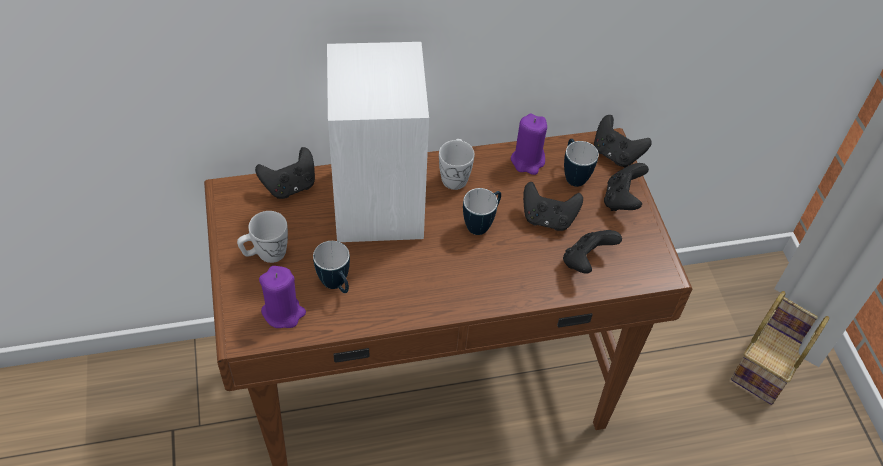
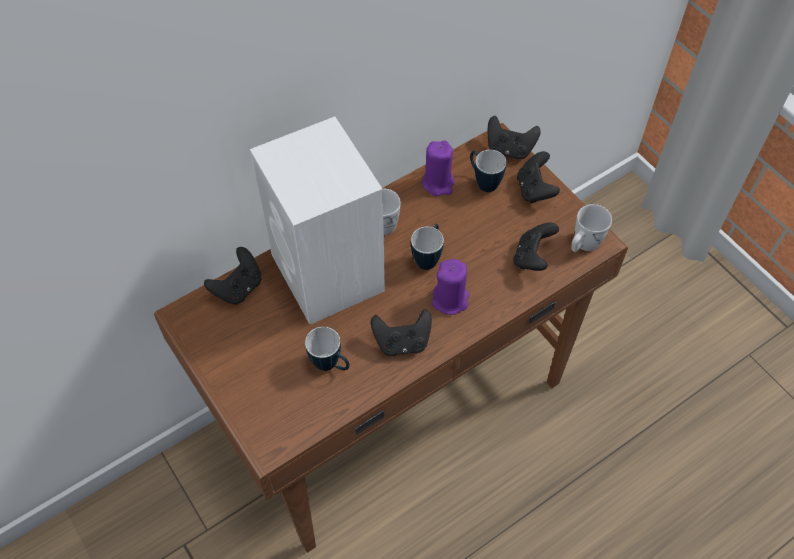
camera: 20 degrees left, 5 degrees up
(265, 254) = (250, 361): white mug -> white mug (583, 244)
(283, 312) = (296, 410): purple candle -> purple candle (450, 300)
(548, 219) = (482, 231): black game controller -> black game controller (402, 342)
(768, 361) = (661, 272): basket -> none

